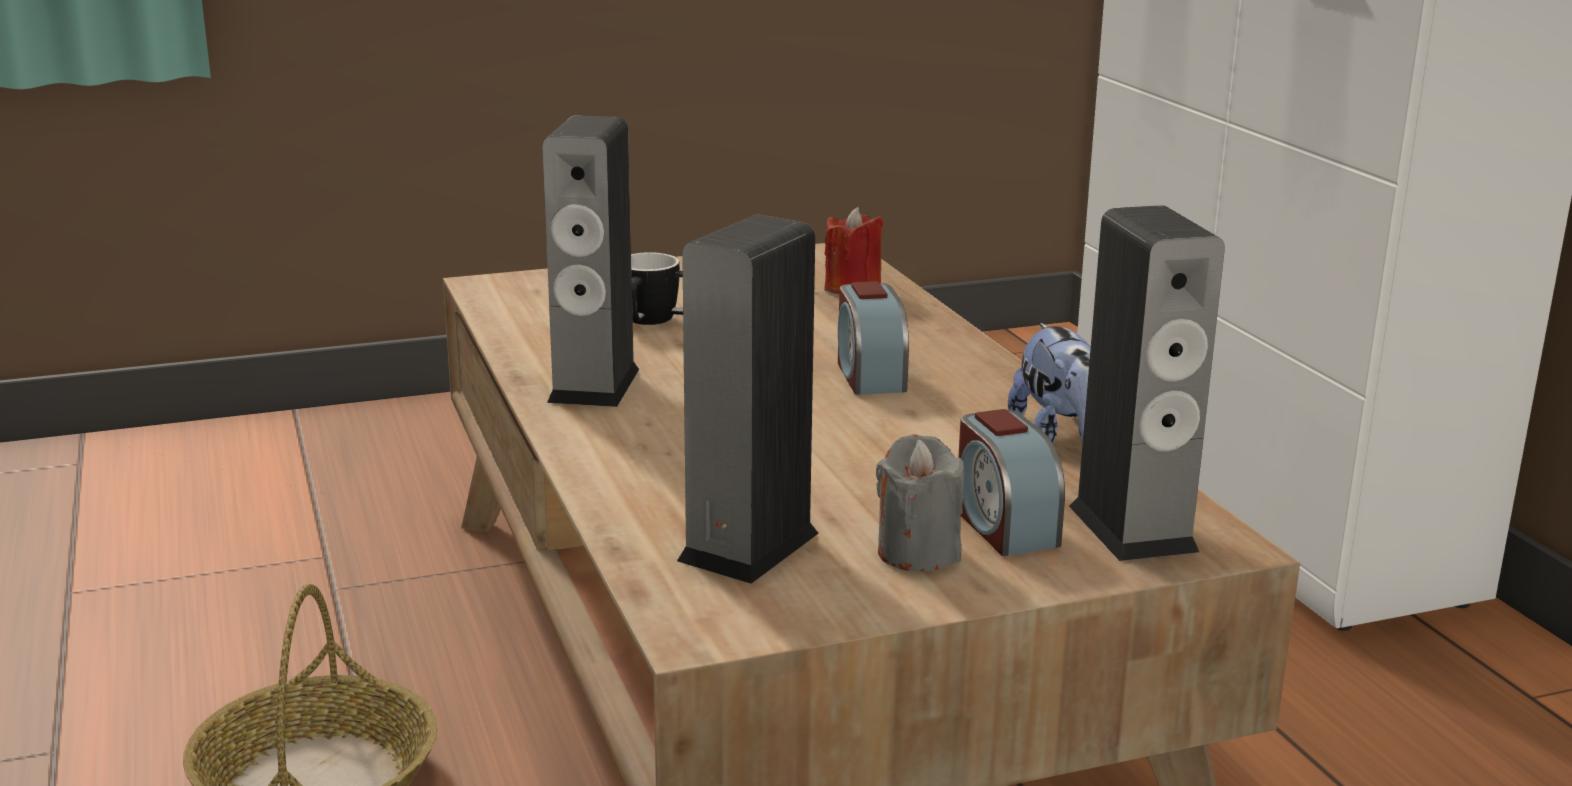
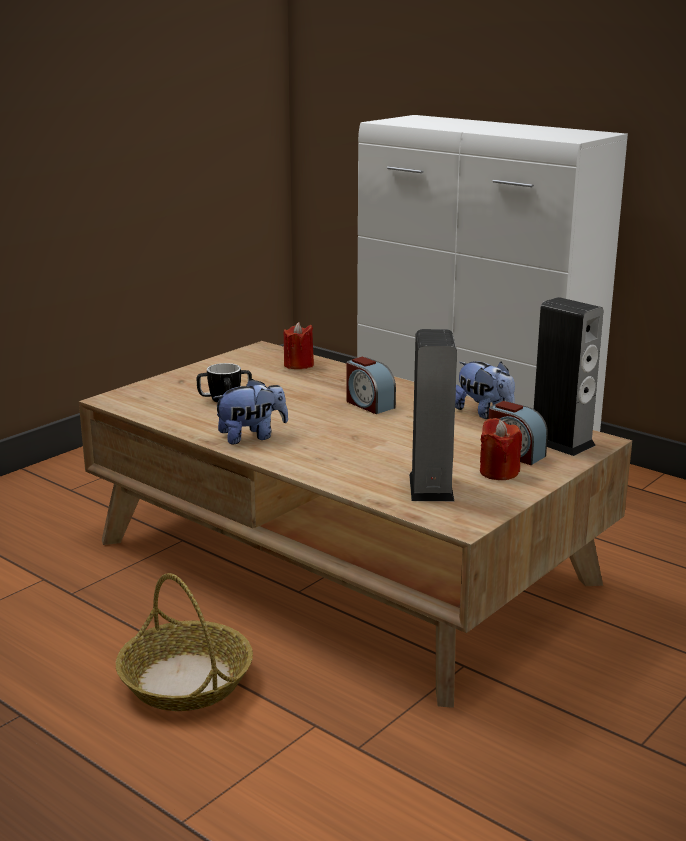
camera: 30 degrees left, 0 degrees up
(594, 385) = (251, 436): speaker -> plush toy
(918, 553) = (498, 472): grey candle -> red candle

